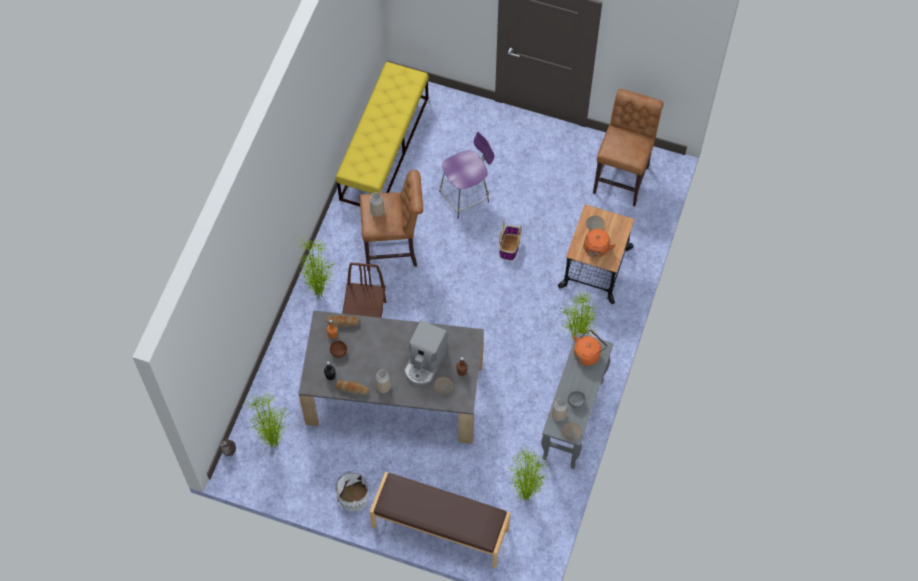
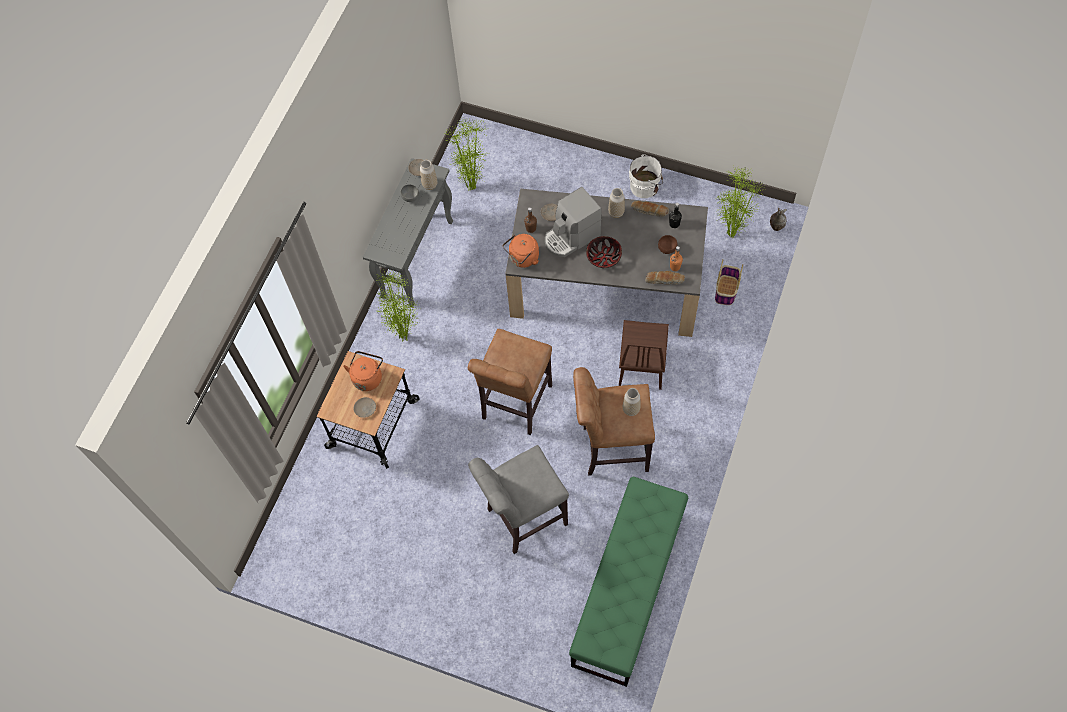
camera: 175 degrees left, 0 degrees up
(320, 293) = (696, 395): potted plant -> none
(384, 148) = (628, 588): yellow bench -> green bench
(395, 343) = (604, 257): none -> bowl
(425, 363) = (571, 237): coffee machine -> coffee machine turned 150 degrees counterclockwise
(440, 528) = (557, 160): brown bench -> none
(466, 196) = (523, 518): purple chair -> grey stool
(509, 246) = (472, 451): basket -> basket (726, 291)
(587, 353) = (392, 246): orange kettle -> orange kettle (523, 259)
(622, 177) = (324, 543): brown stool -> brown stool (515, 405)

